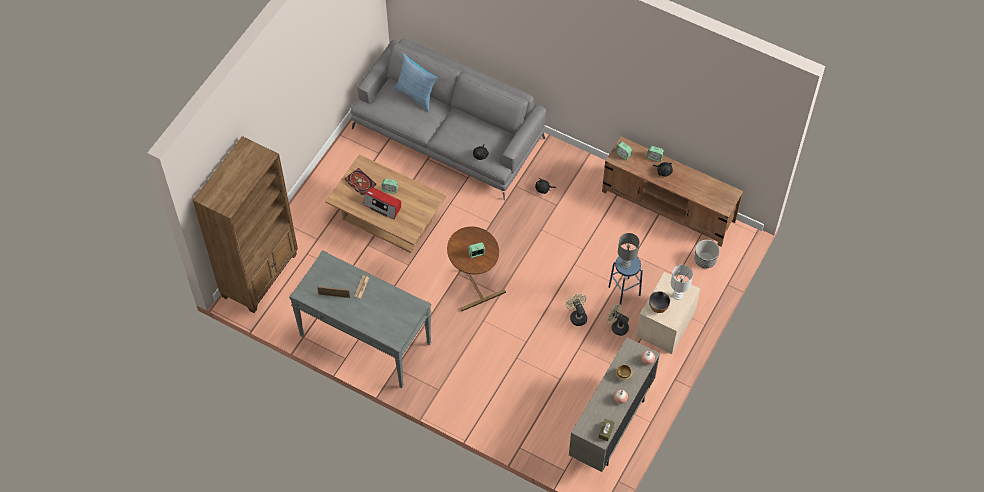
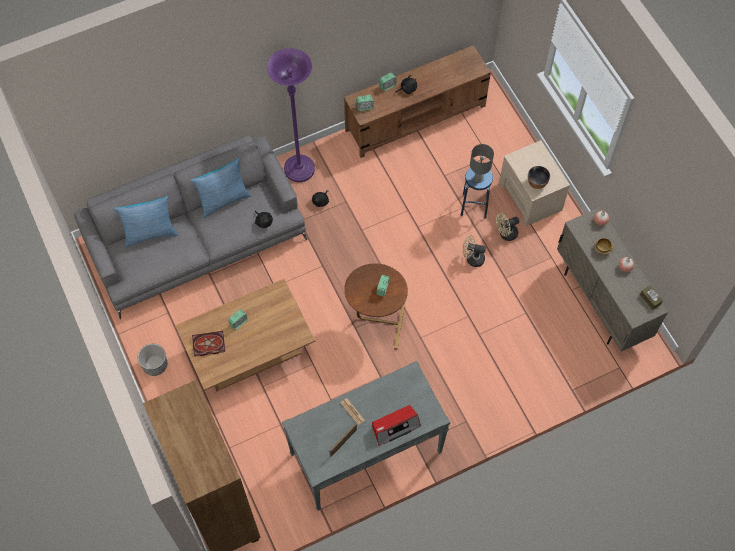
camera: 55 degrees left, 5 degrees up
(383, 206) = (251, 340): radio -> radio (395, 427)
(478, 120) = (223, 200): none -> pillow
(558, 159) = (299, 169): none -> purple floor lamp
(678, 296) = (536, 161): white table lamp -> none
(705, 260) = (489, 126): planter -> planter (155, 365)

